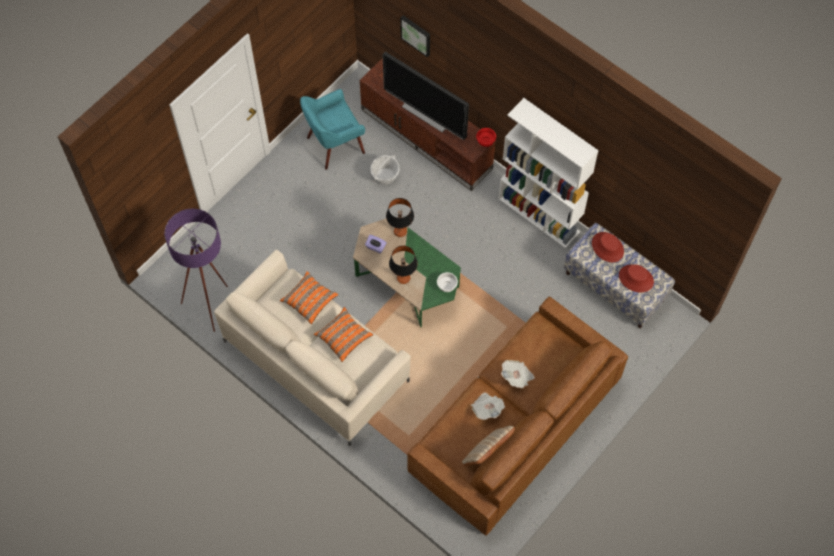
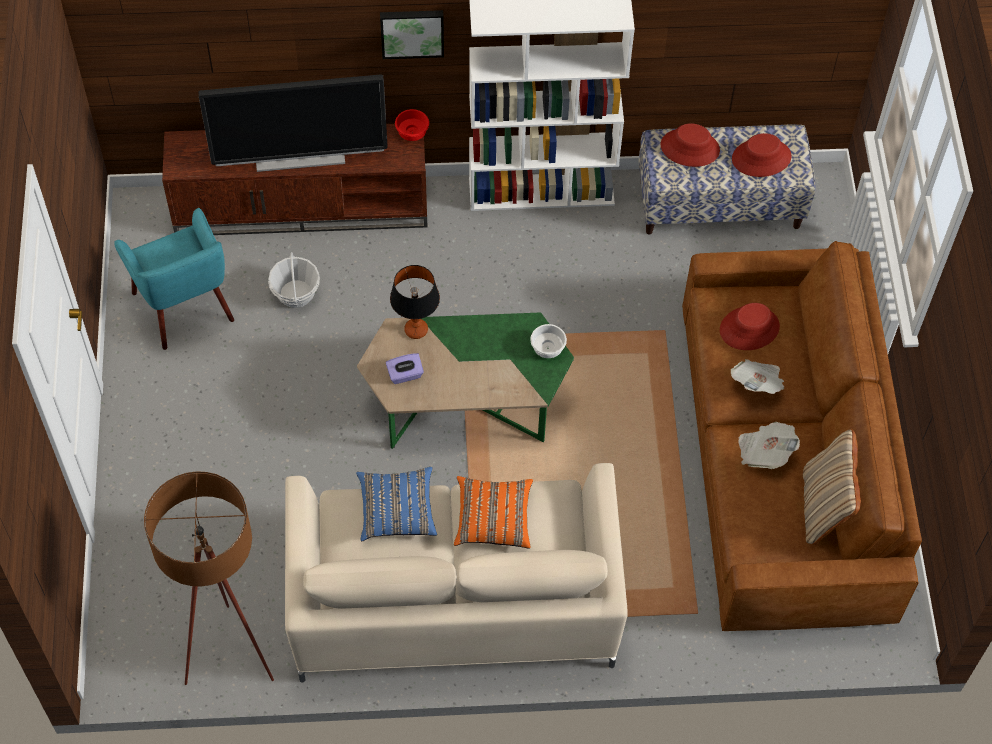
camera: 45 degrees left, 5 degrees down
(212, 303) = (229, 645): purple floor lamp -> brown floor lamp
(309, 301) = (397, 510): orange pillow -> blue pillow
(334, 144) = (184, 307): turquoise armchair -> turquoise armchair turned 45 degrees counterclockwise
(403, 278) = (483, 384): table lamp -> none
(416, 35) = (227, 35): picture -> picture (412, 32)
(540, 350) = (749, 328): none -> red hat

